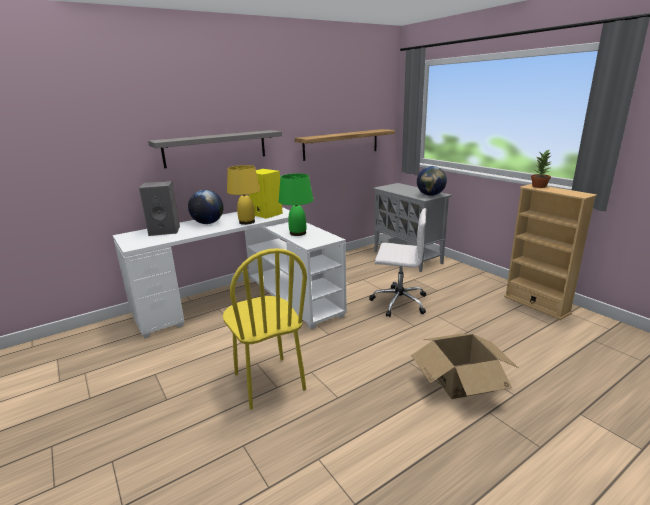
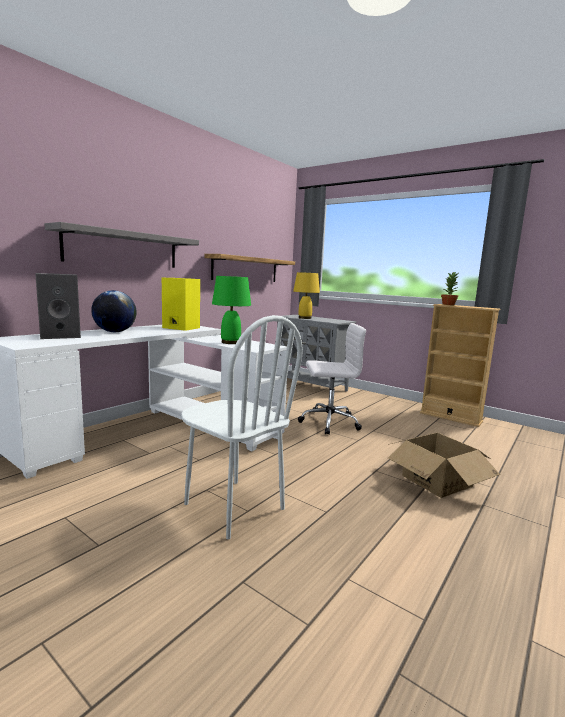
camera: 20 degrees left, 10 degrees down
(246, 222) = (164, 332): yellow table lamp -> yellow table lamp (304, 318)
(268, 382) = (233, 507): yellow chair -> white chair
(430, 195) = (338, 321): globe -> none

